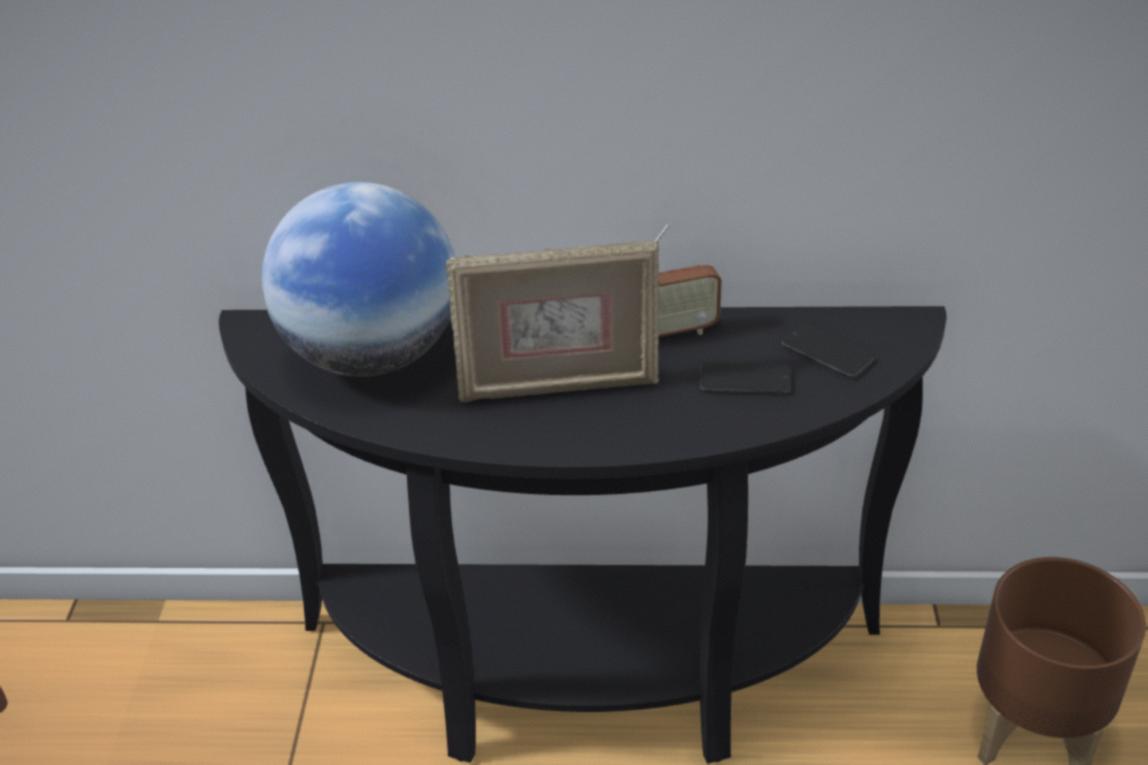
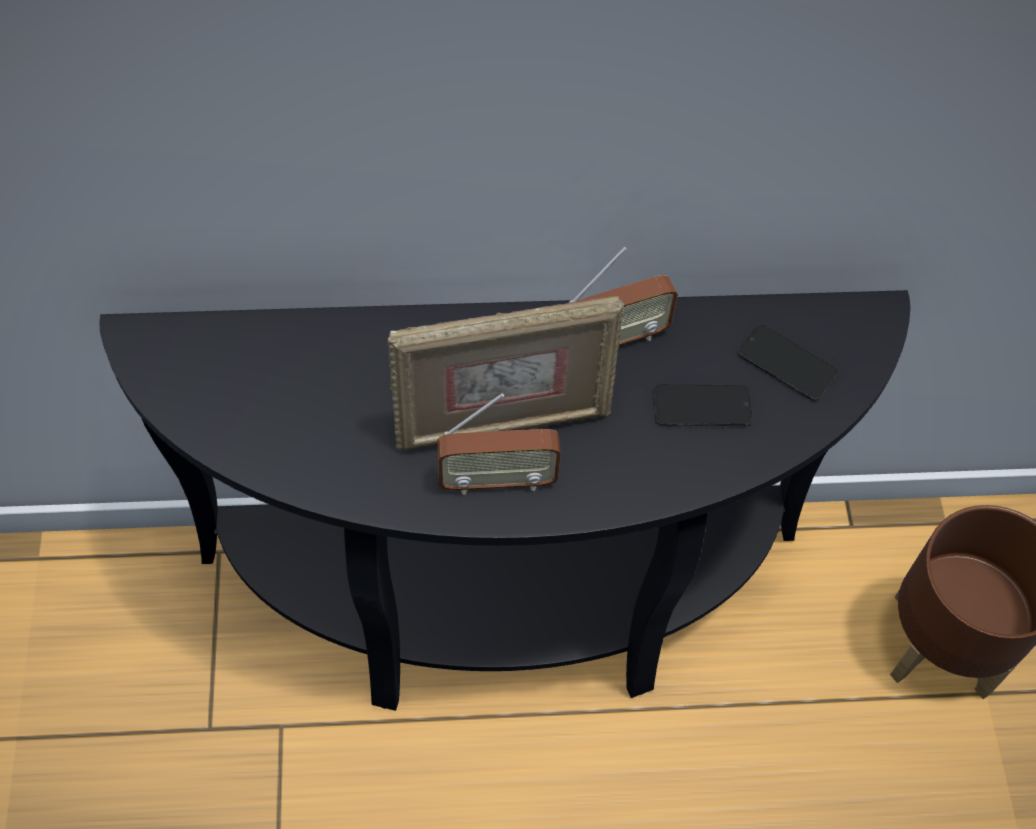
camera: 10 degrees left, 20 degrees up
(373, 355) = (288, 382): globe -> none
(548, 425) = (497, 480): none -> radio

